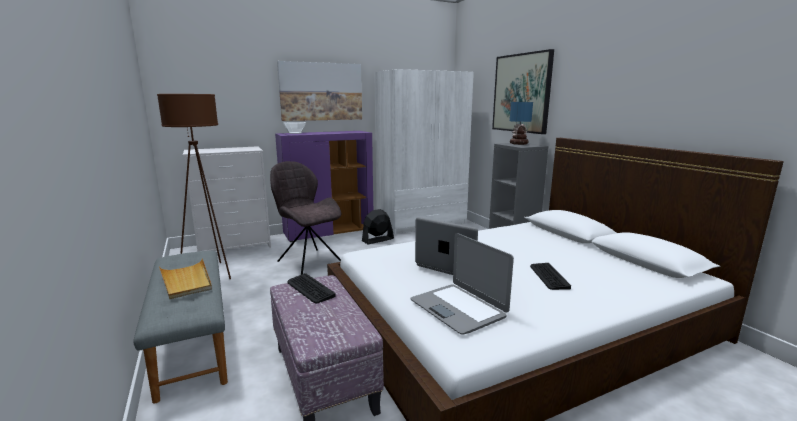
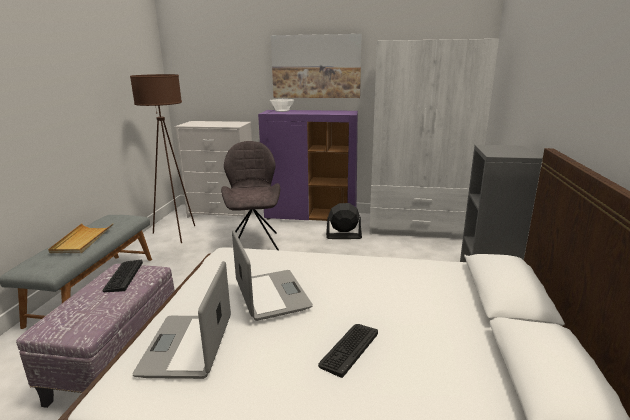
camera: 35 degrees right, 5 degrees up
(518, 144) = (506, 149): table lamp -> none
(521, 93) = (537, 73): picture -> none

